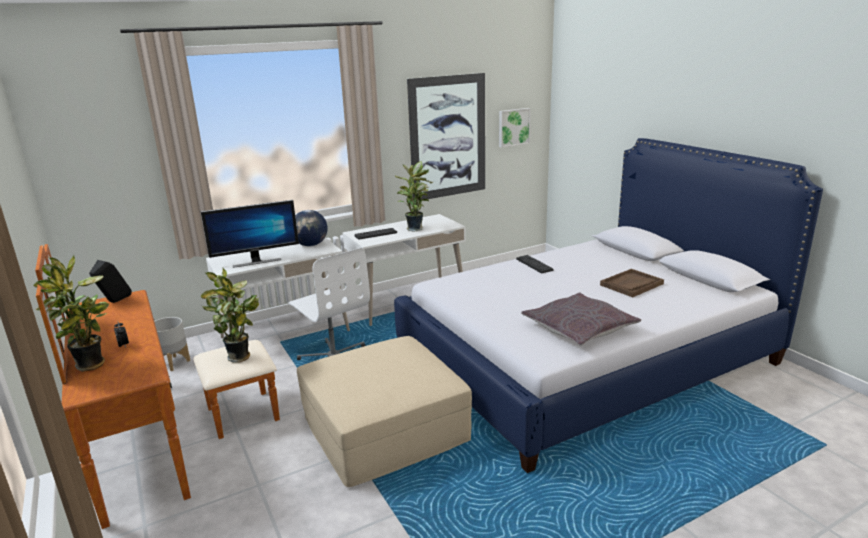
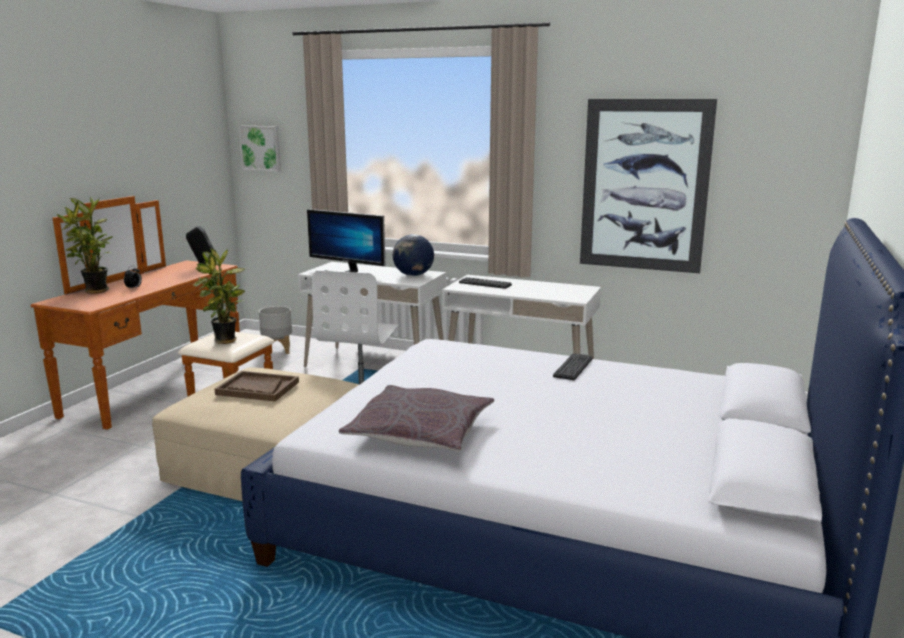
camera: 50 degrees right, 5 degrees down
(415, 228) = (532, 290): potted plant -> none
(513, 127) = (767, 188): picture -> picture (261, 148)
(631, 284) = (614, 431): brown tray -> brown tray (257, 388)

